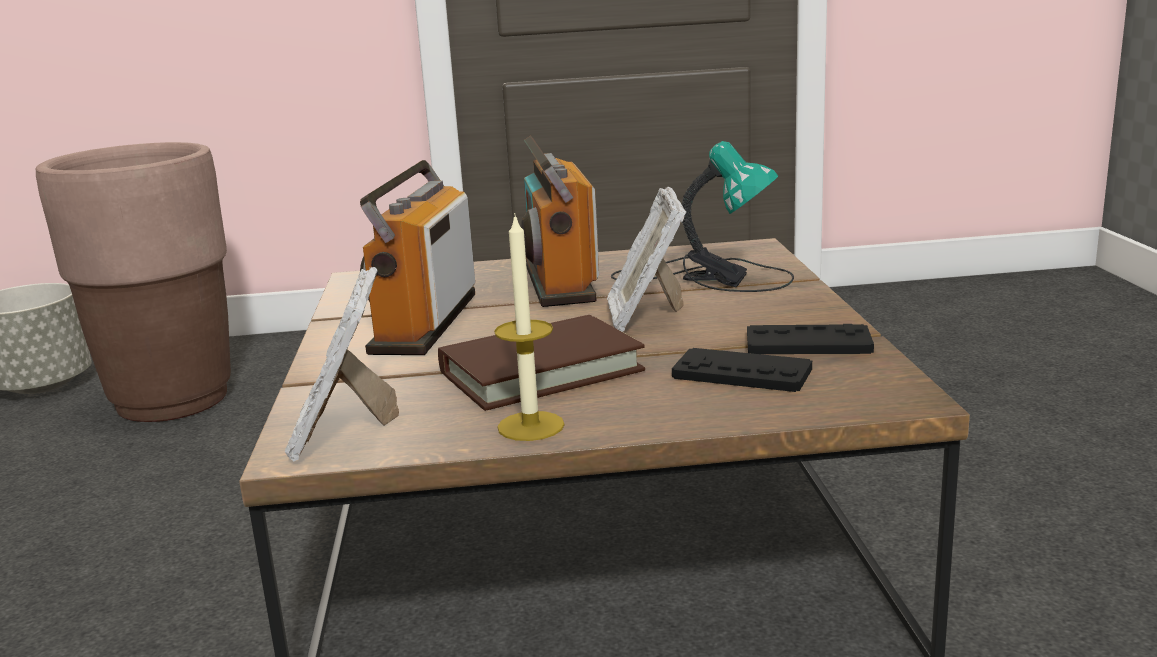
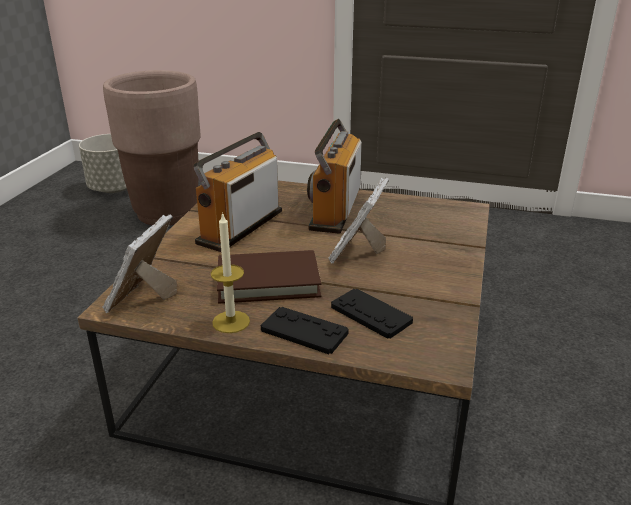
camera: 20 degrees right, 10 degrees up
(709, 276) = (420, 228): table lamp -> none
(808, 343) = (429, 301): black game controller -> black game controller (304, 331)

